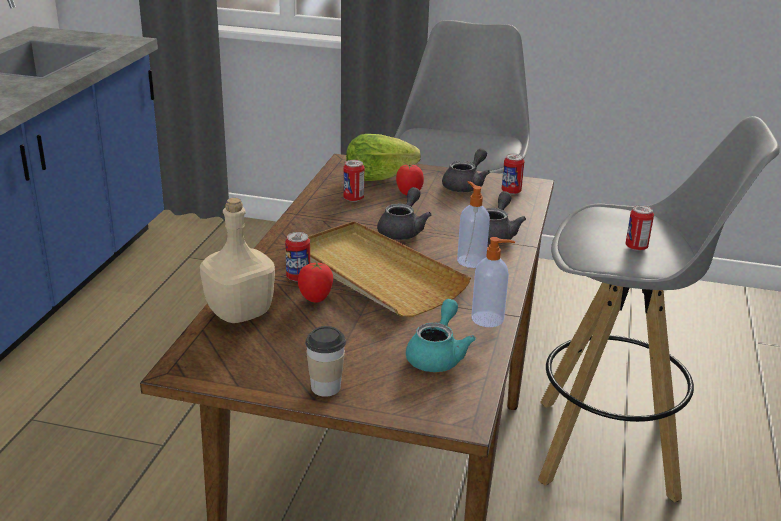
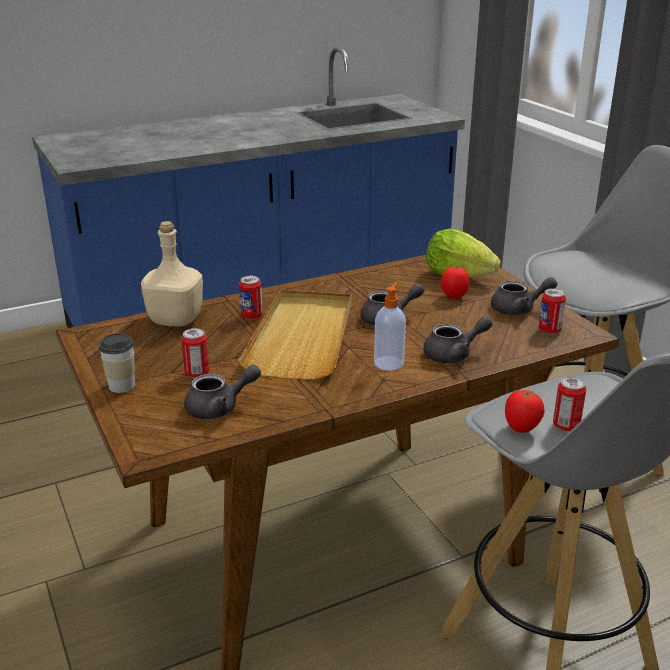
camera: 50 degrees right, 0 degrees up
(315, 299) = (231, 334): tomato -> tomato (521, 429)
(353, 198) = (404, 283): can -> can (197, 373)
(437, 355) = (220, 408): turquoise teapot -> grey teapot
(489, 319) = (306, 406): soap dispenser -> none

